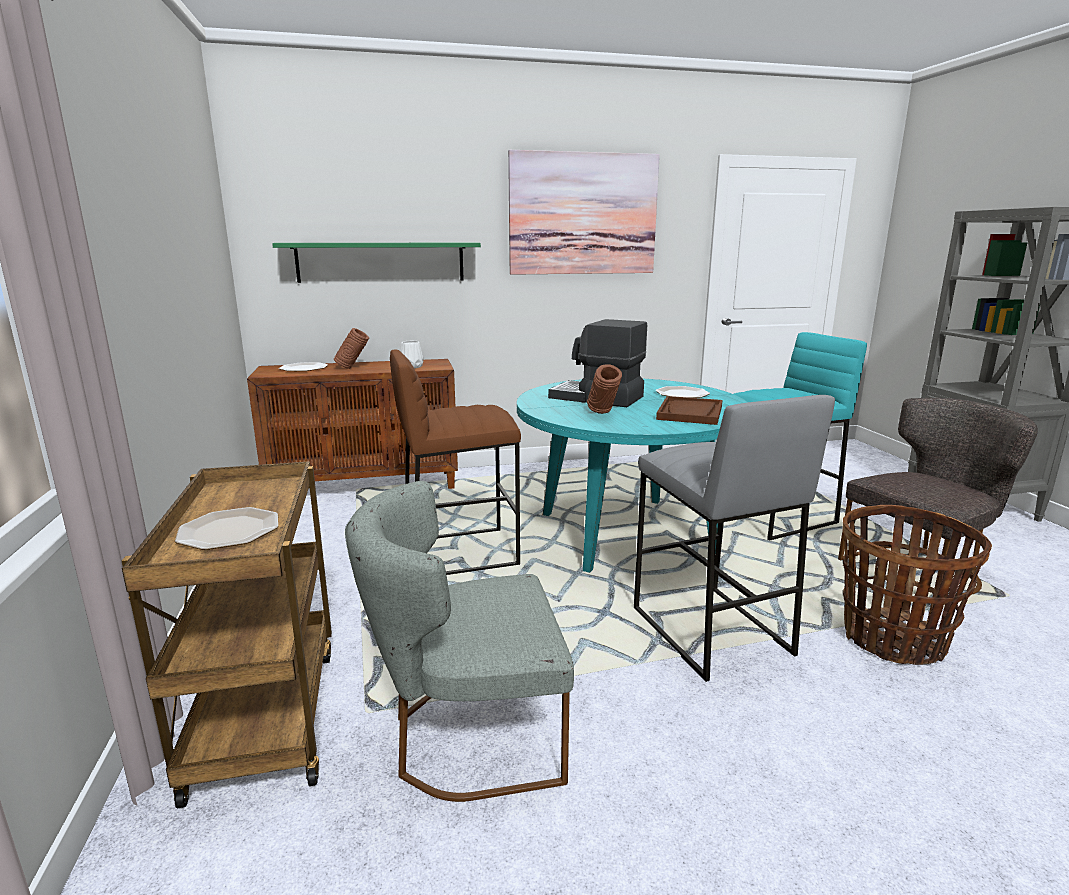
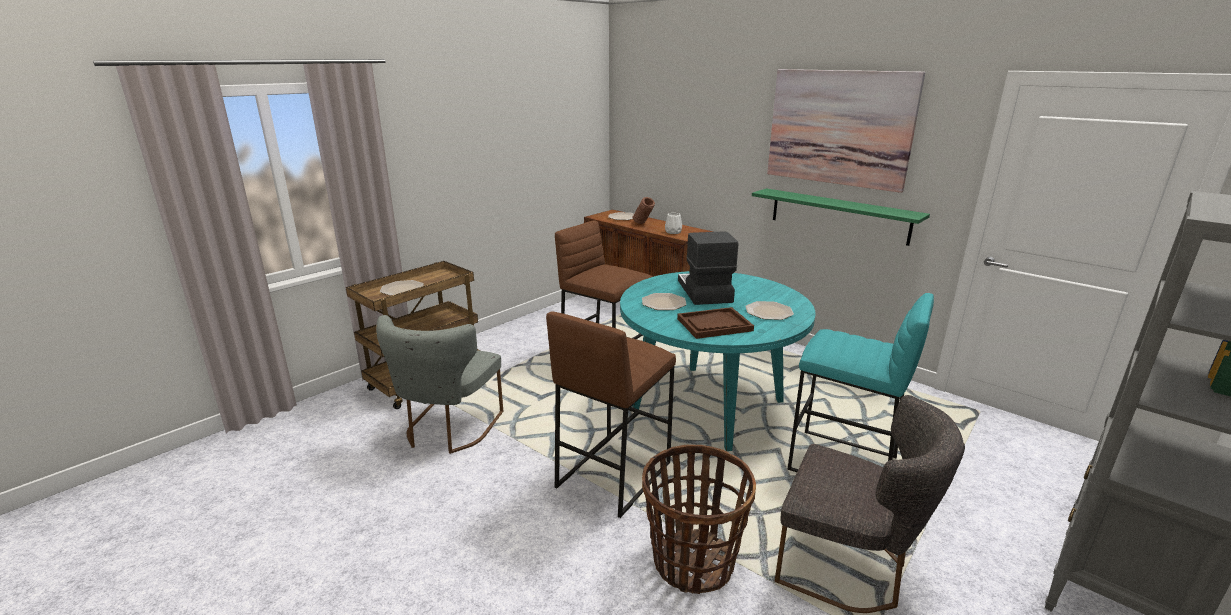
camera: 55 degrees right, 5 degrees up
(381, 262) = (683, 152): green shelf -> green shelf (838, 215)
(467, 737) = (448, 430): grey chair -> grey chair turned 120 degrees counterclockwise
(603, 414) = (663, 303): brown vase -> plate
(709, 631) = (613, 474): grey stool -> brown stool

